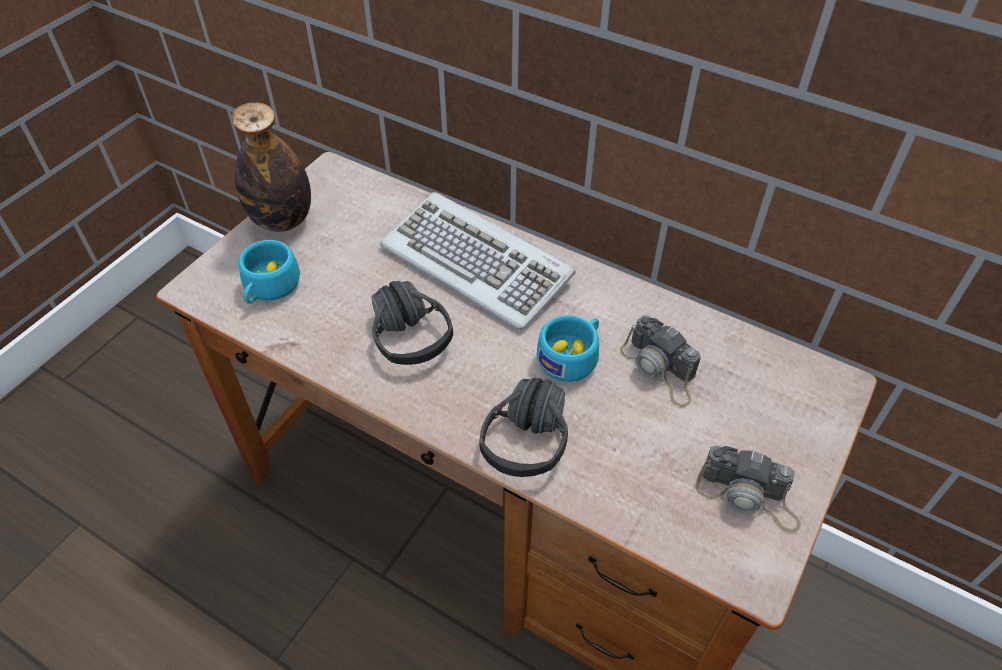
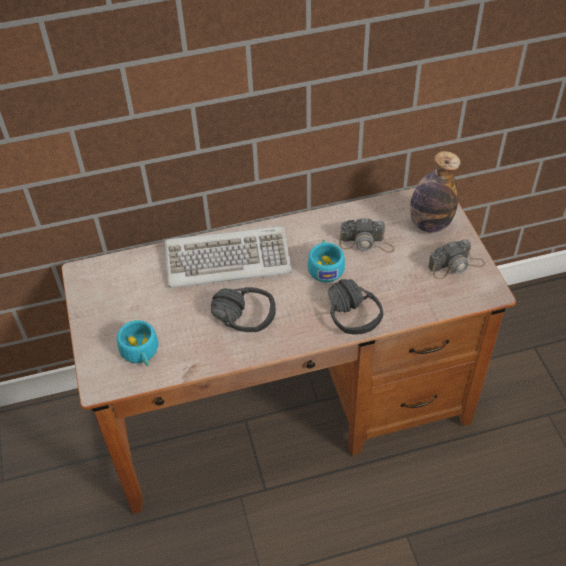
camera: 45 degrees left, 0 degrees up
(282, 220) = (95, 317): bottle -> bottle (429, 224)

